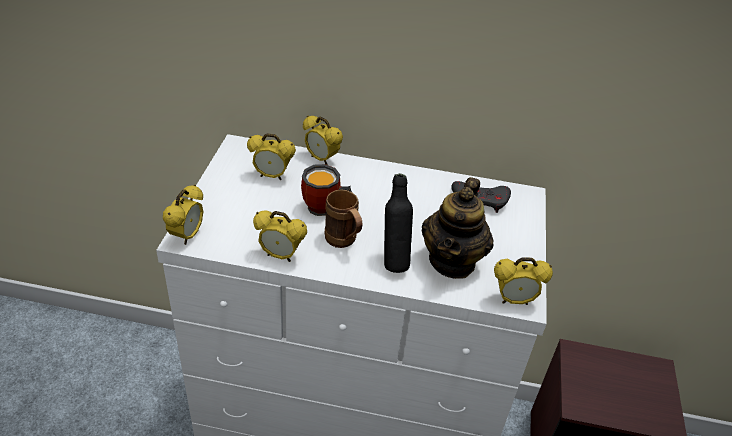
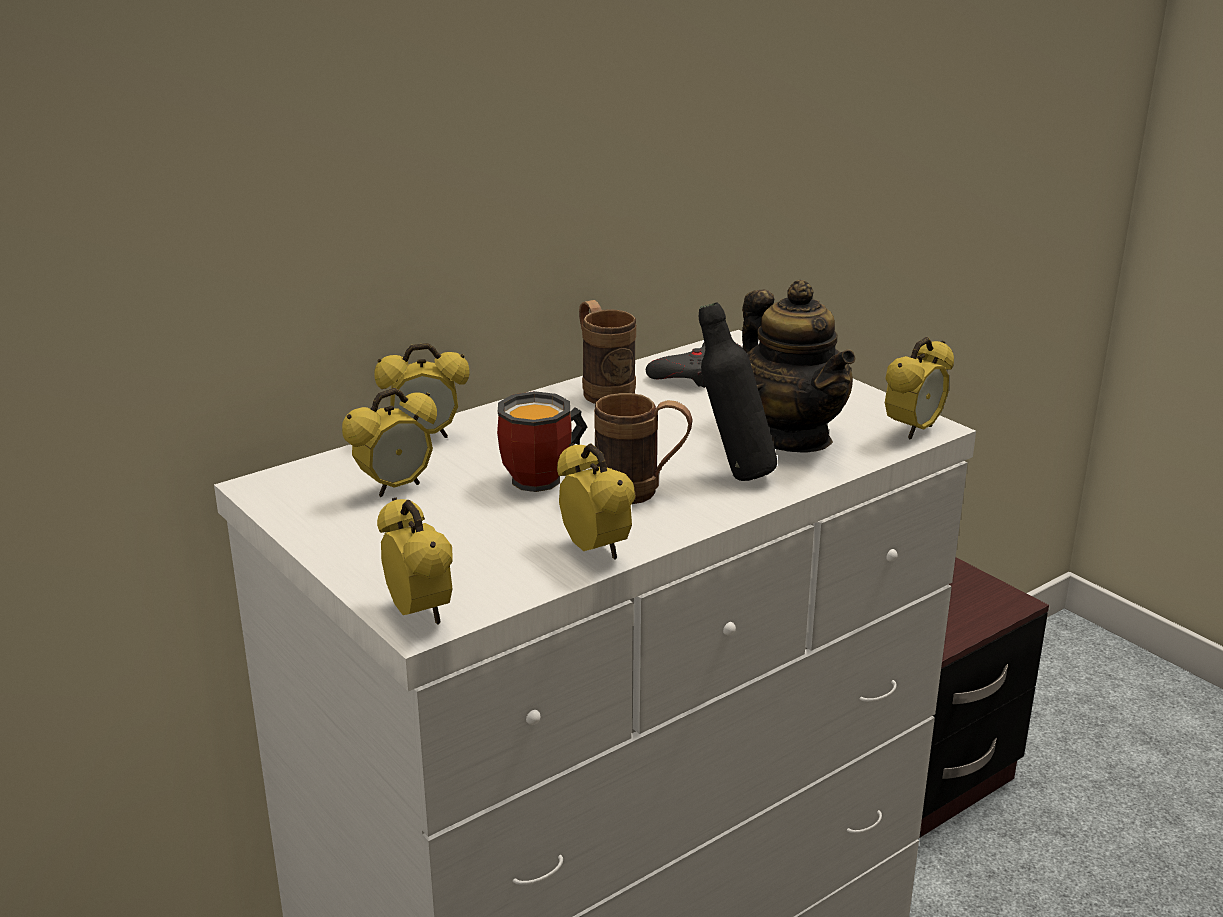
camera: 45 degrees left, 15 degrees down
(280, 255) = (595, 551): alarm clock -> alarm clock turned 90 degrees counterclockwise
(423, 181) = (603, 390): none -> brown mug

